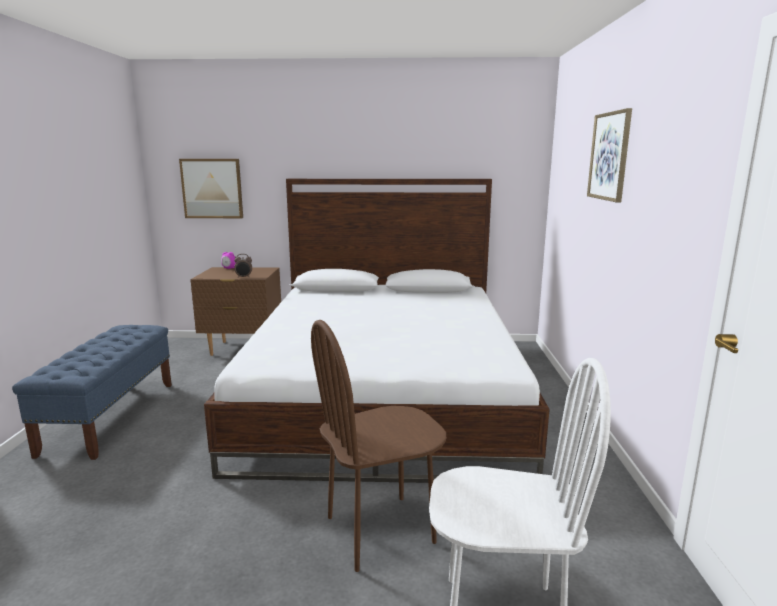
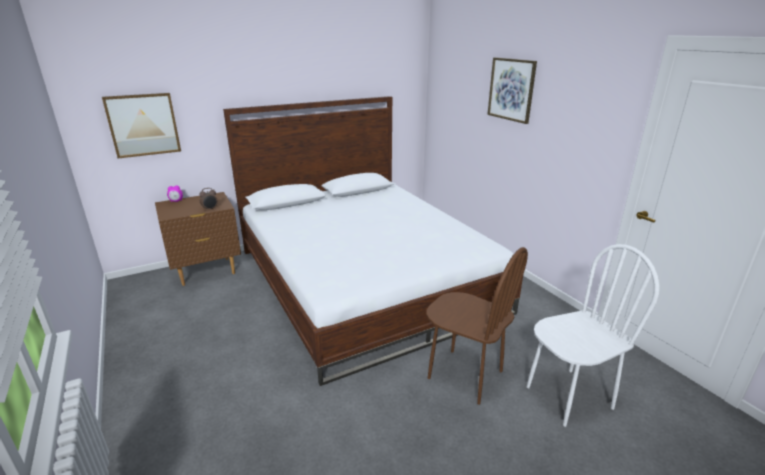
camera: 30 degrees left, 10 degrees up
(111, 416) = (162, 369): blue bench -> none
(380, 530) = (465, 375): brown chair -> brown chair turned 90 degrees counterclockwise

